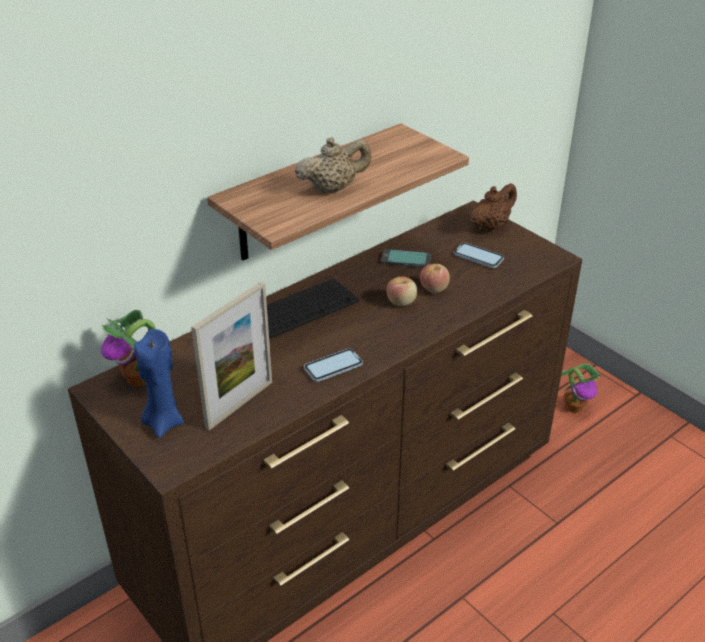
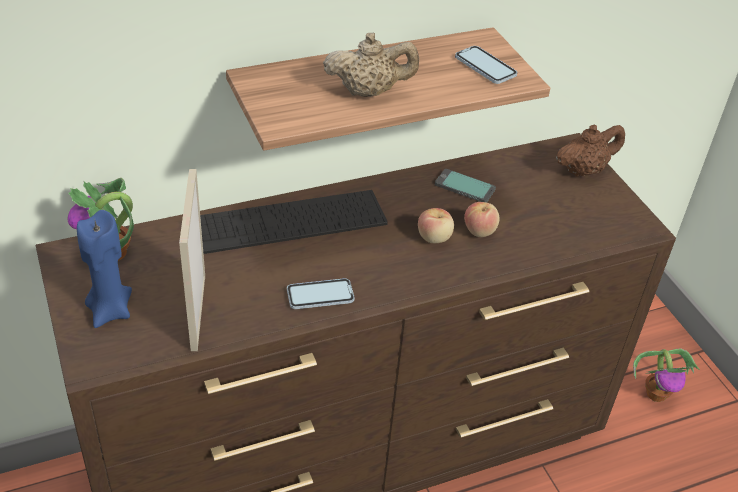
camera: 15 degrees right, 5 degrees up
(239, 404) = (198, 312): picture frame -> picture frame turned 120 degrees clockwise
(478, 257) = (551, 204): phone -> phone (485, 67)

